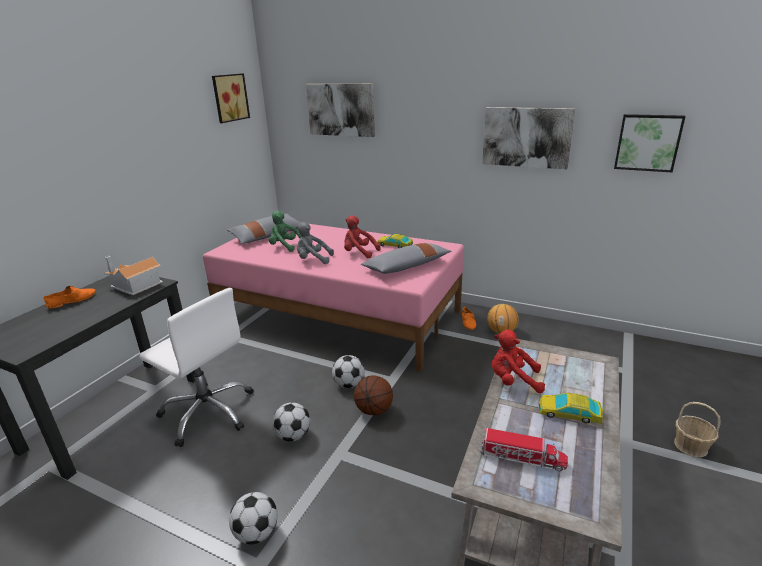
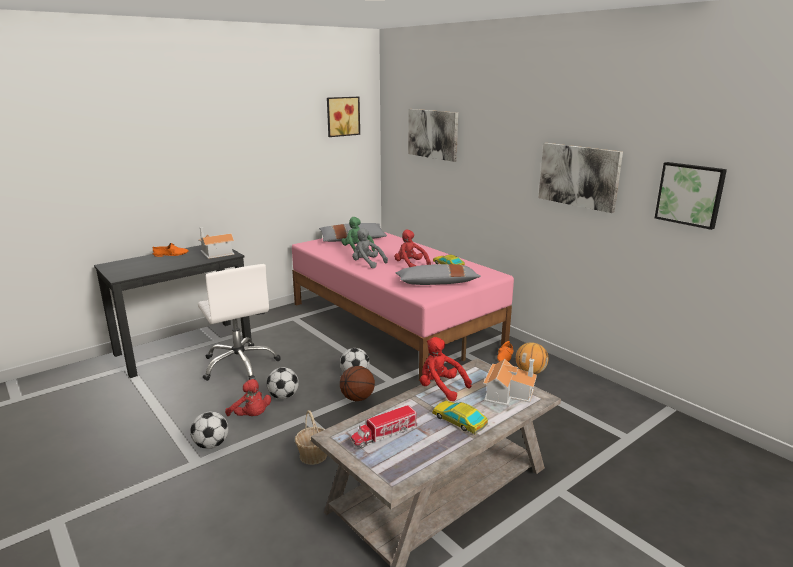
camera: 25 degrees right, 5 degrees down
(275, 474) = (251, 416): none -> red plush toy
(522, 458) = (384, 434): toy truck -> toy truck turned 105 degrees clockwise
(574, 366) = (508, 393): none -> toy house
(691, 446) = (623, 514): basket -> basket (313, 455)

